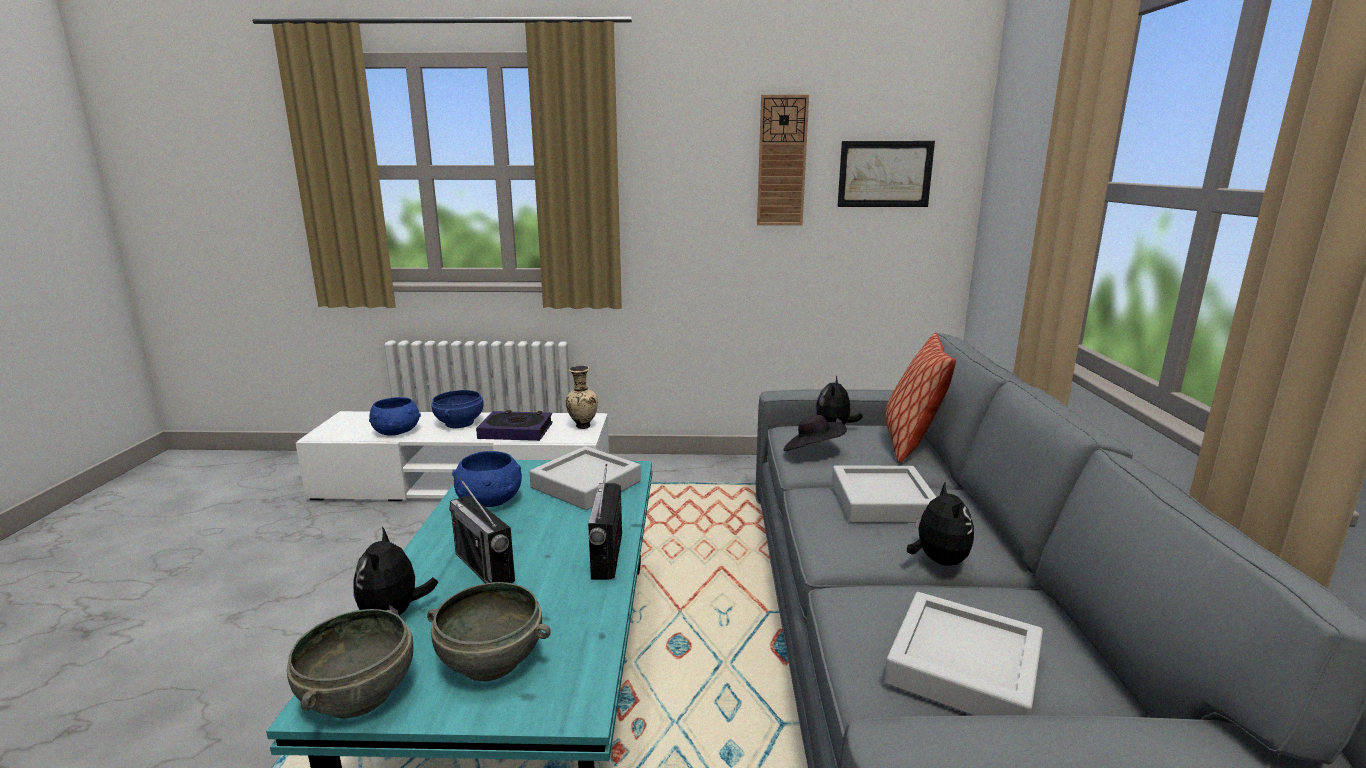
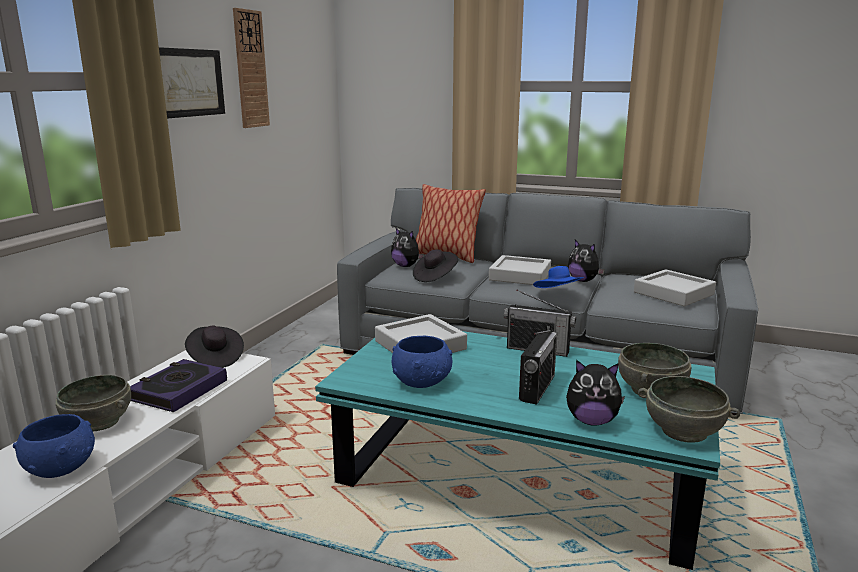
camera: 70 degrees left, 0 degrees up
(460, 423) = (99, 422): blue bowl -> grey bowl
(484, 568) = (537, 388): radio -> radio turned 45 degrees counterclockwise
(582, 426) = (215, 358): beige vase -> black hat
(825, 542) = (558, 294): none -> blue hat
(885, 174) = (301, 80): picture -> picture (190, 83)
(937, 560) = (583, 280): plush toy -> plush toy turned 150 degrees counterclockwise

